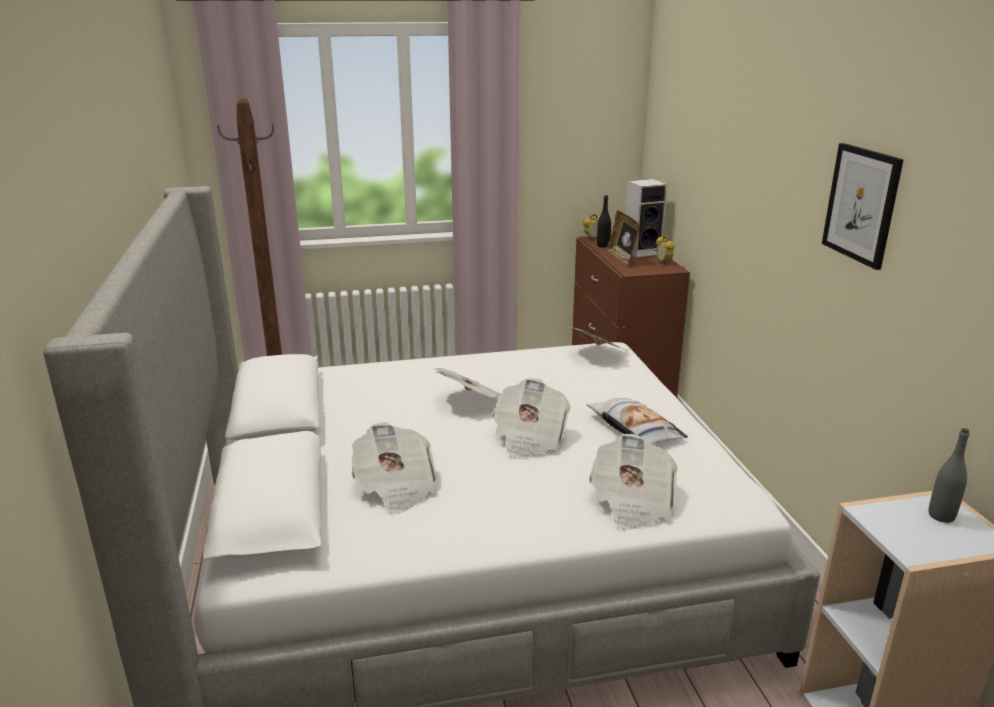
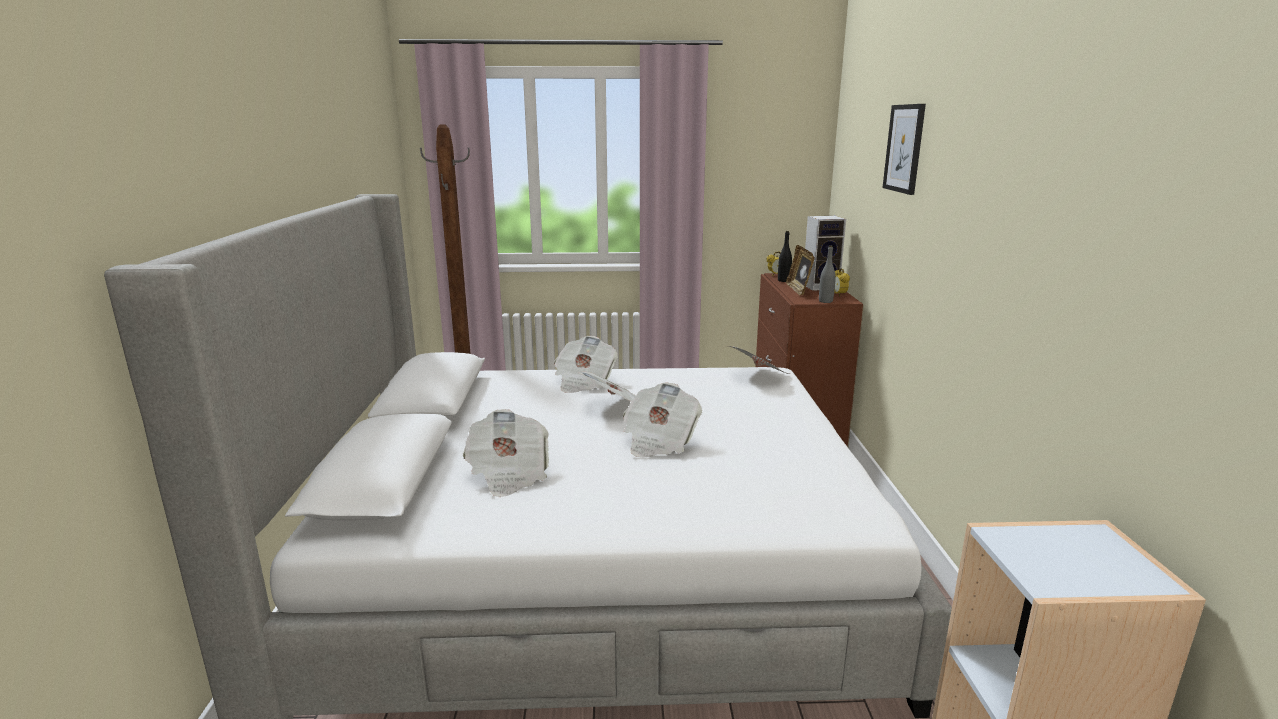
camera: 10 degrees right, 5 degrees down
(632, 503) = (743, 509): newspaper -> newspaper (584, 381)
(634, 428) = (771, 441): pillow -> none
(861, 204) = (1020, 205): picture -> picture (904, 148)
(941, 516) = (1093, 547): grey bottle -> grey bottle (825, 301)

